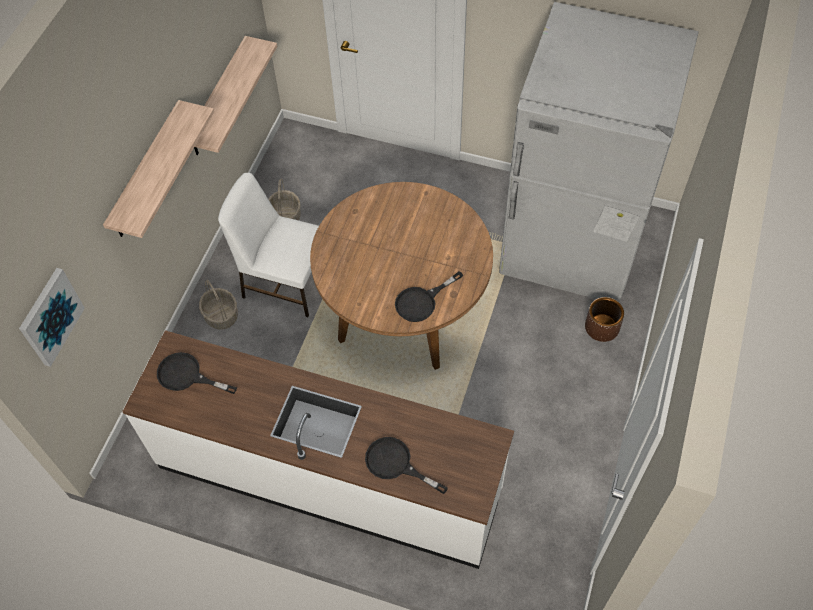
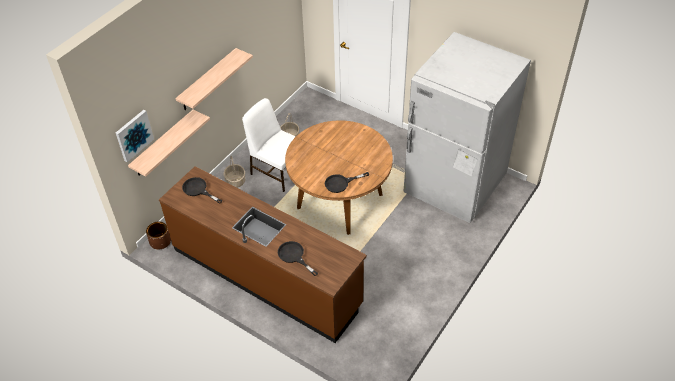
camera: 15 degrees right, 10 degrees down
(218, 98) = (262, 57): shelf -> shelf (163, 144)
(329, 477) = (266, 276): white counter -> brown counter
(602, 327) = (455, 234): brown planter -> brown planter (160, 241)

